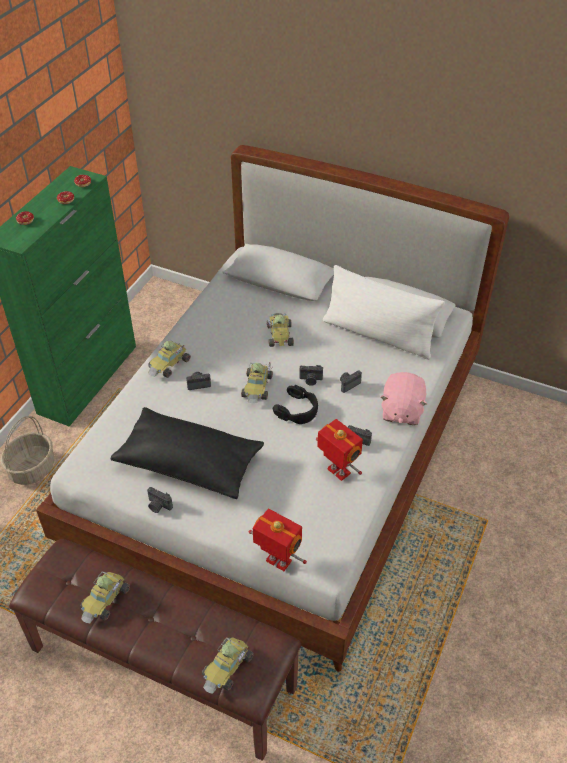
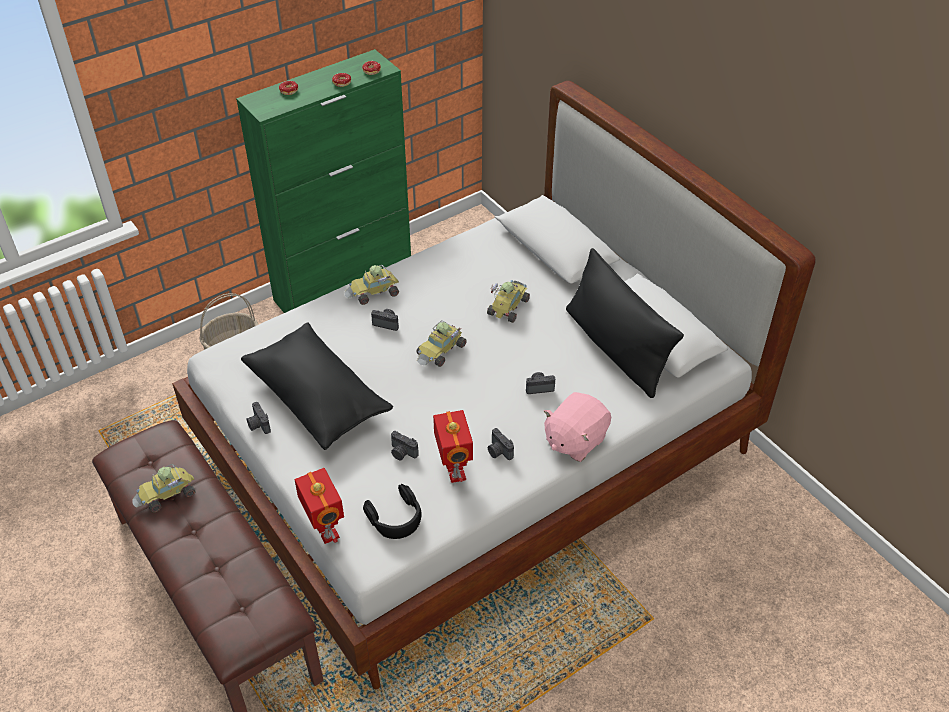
camera: 30 degrees right, 0 degrees up
(228, 667) = (224, 612): toy car -> none
(297, 410) = (464, 391): black headphones -> black headphones (395, 518)
(310, 380) = (503, 366): camera -> camera (402, 453)
(378, 335) = (615, 348): white pillow -> black pillow

